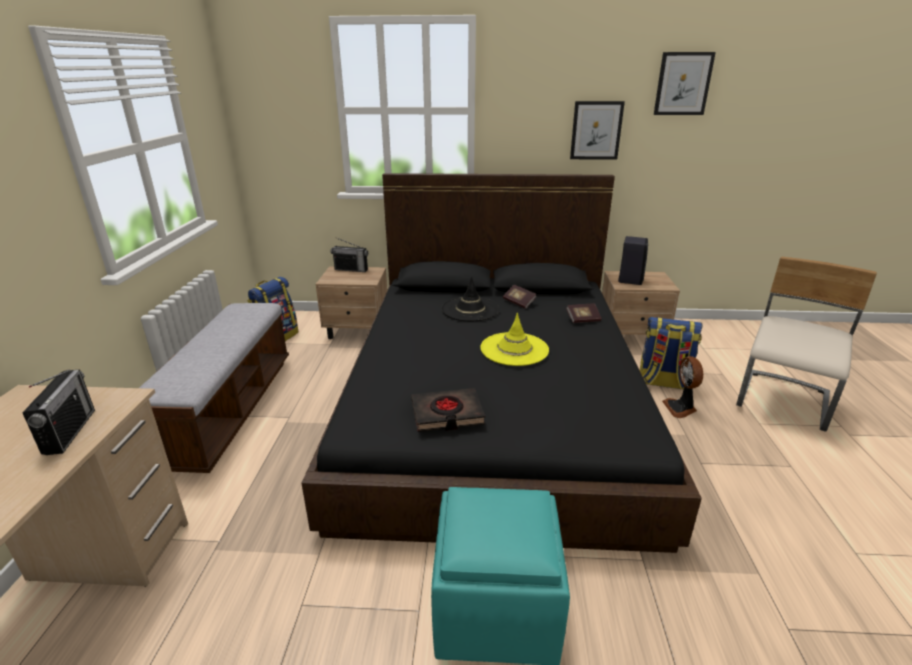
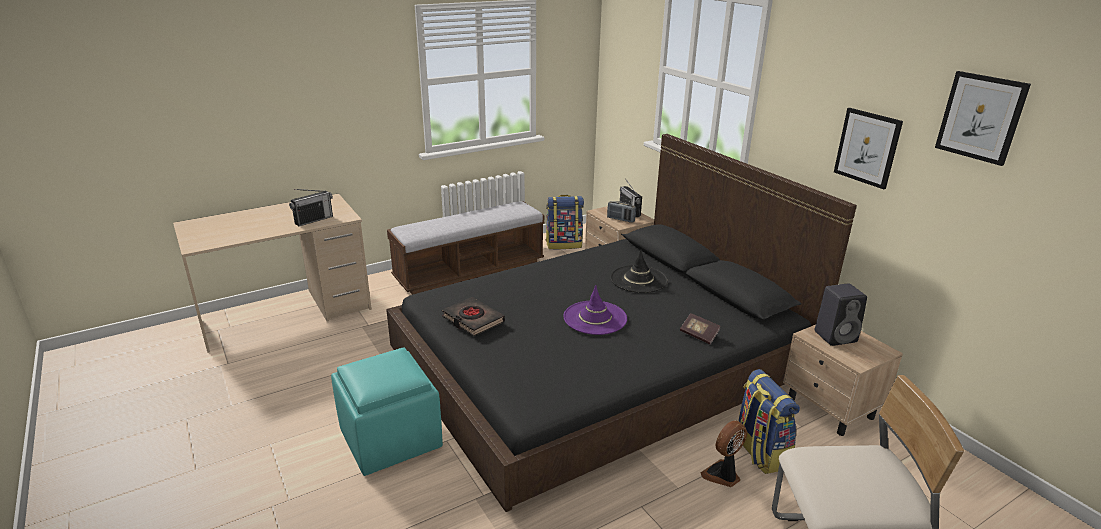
camera: 55 degrees right, 0 degrees up
(359, 277) = (620, 219): none -> radio
(514, 349) = (595, 318): yellow hat -> purple hat
(519, 302) = (686, 295): book -> none

